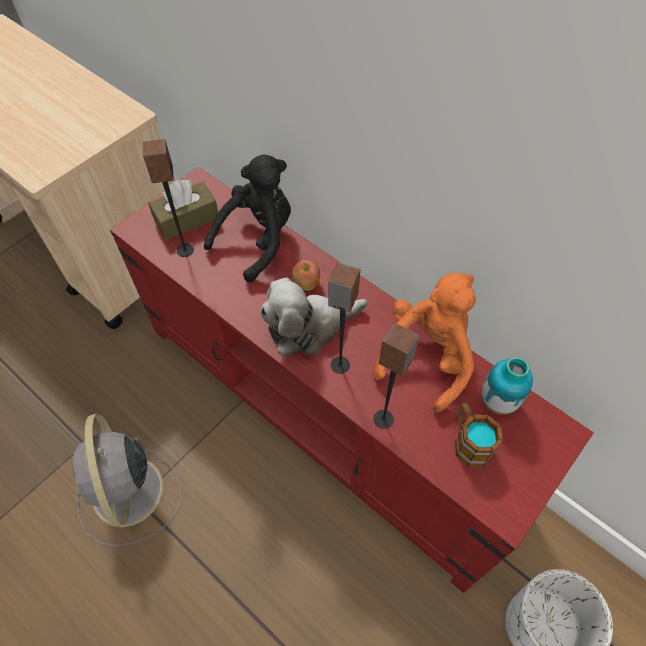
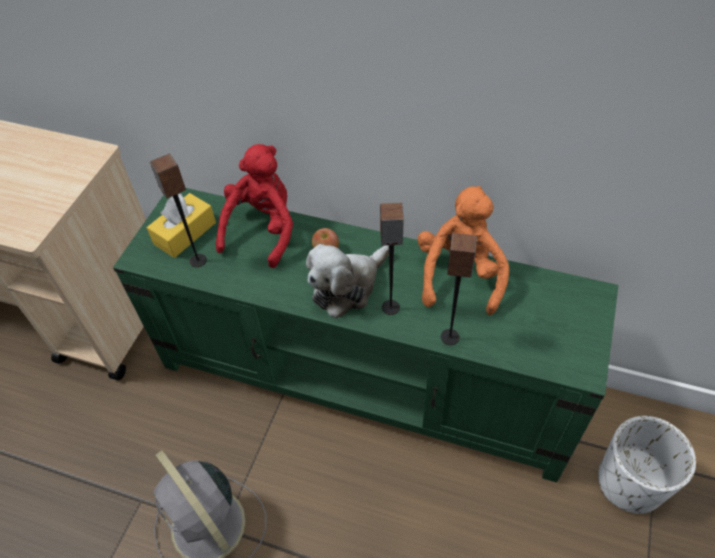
camera: 20 degrees left, 5 degrees down
(187, 219) = (185, 233): brown tissue box -> yellow tissue box
(258, 240) = (262, 230): black plush toy -> red plush toy
(326, 411) = (365, 377): red tv stand -> green tv stand
(468, 441) = (527, 328): mug -> none
(498, 401) = (534, 289): vase -> none

